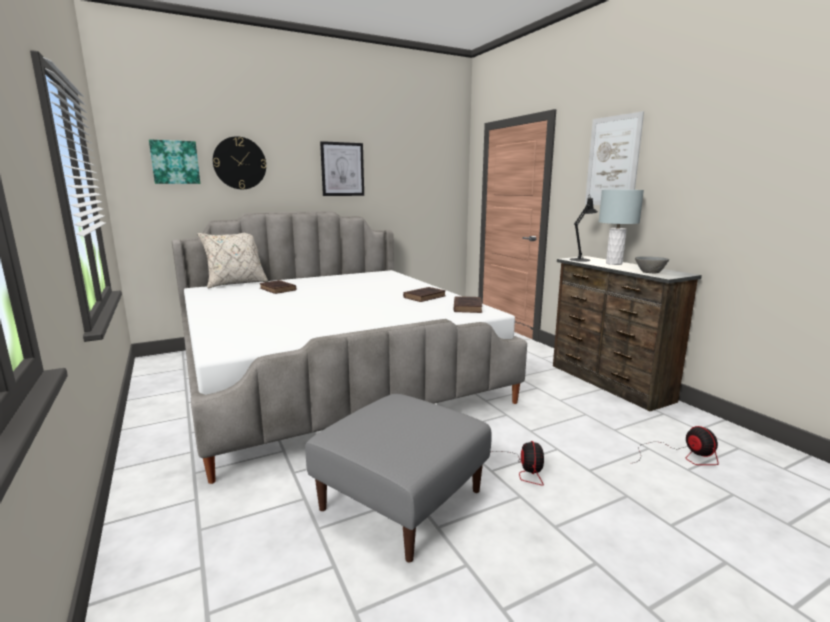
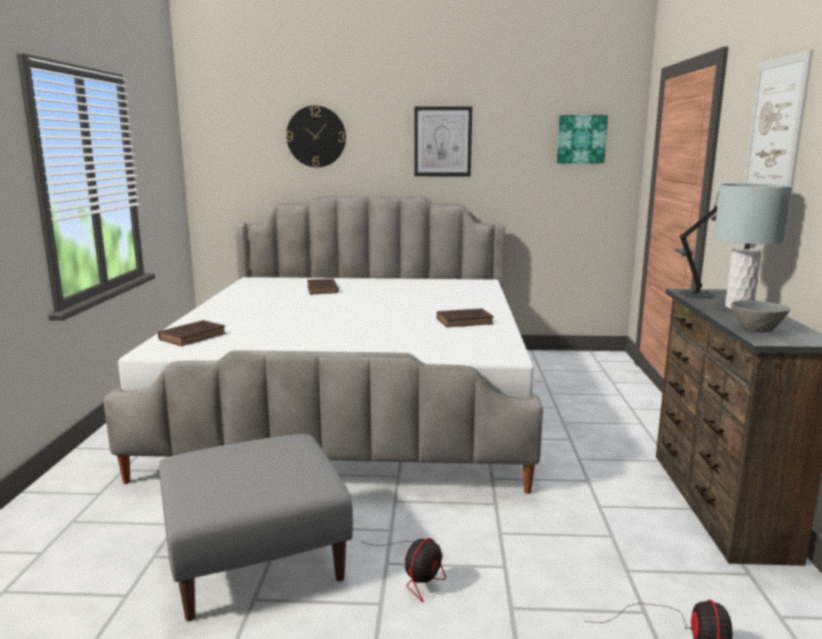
camera: 30 degrees right, 0 degrees up
(175, 162) = (248, 137): picture -> picture (581, 139)
(236, 283) = (295, 277): beige pillow -> none
(467, 307) = (491, 343): brown book -> brown book (194, 336)

